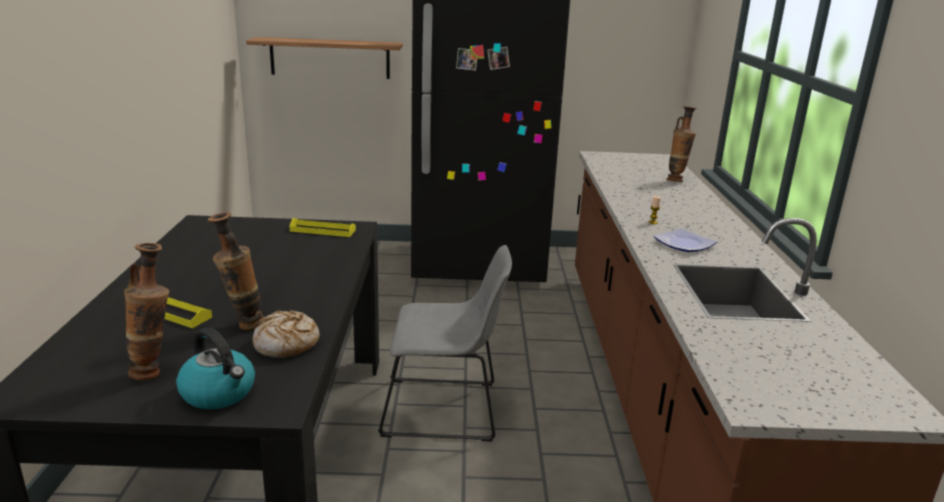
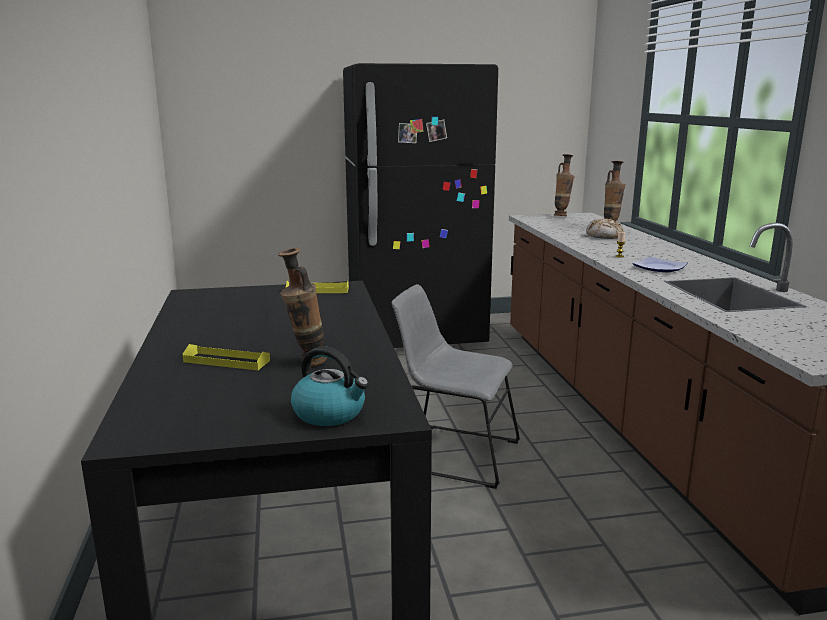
camera: 10 degrees left, 5 degrees down
(154, 372) = (251, 405): vase -> vase (562, 216)
(286, 343) = (360, 372): bread -> bread (604, 236)
(330, 58) = (256, 147): shelf -> none
(446, 409) = (451, 453): grey chair -> grey chair turned 150 degrees counterclockwise

